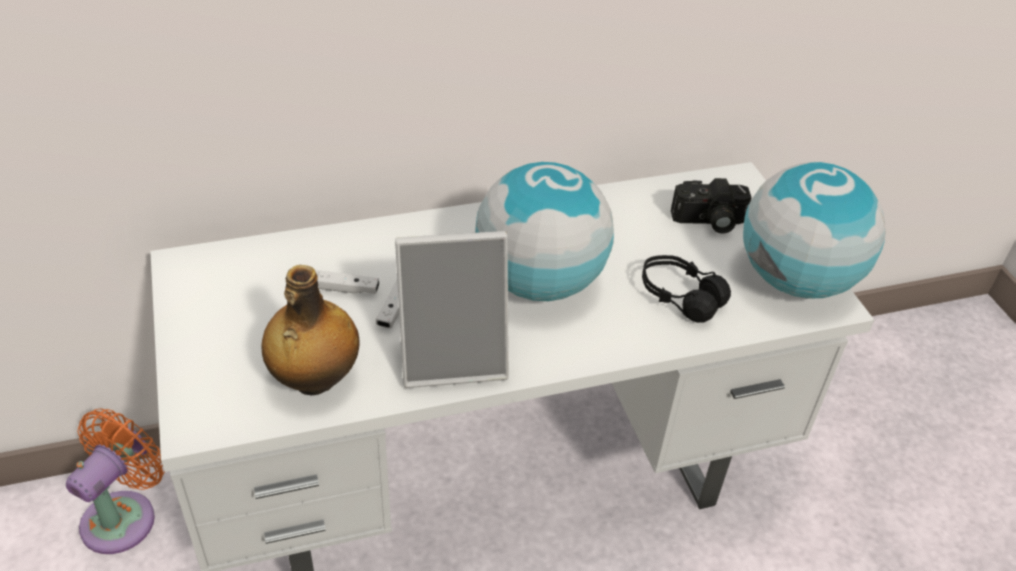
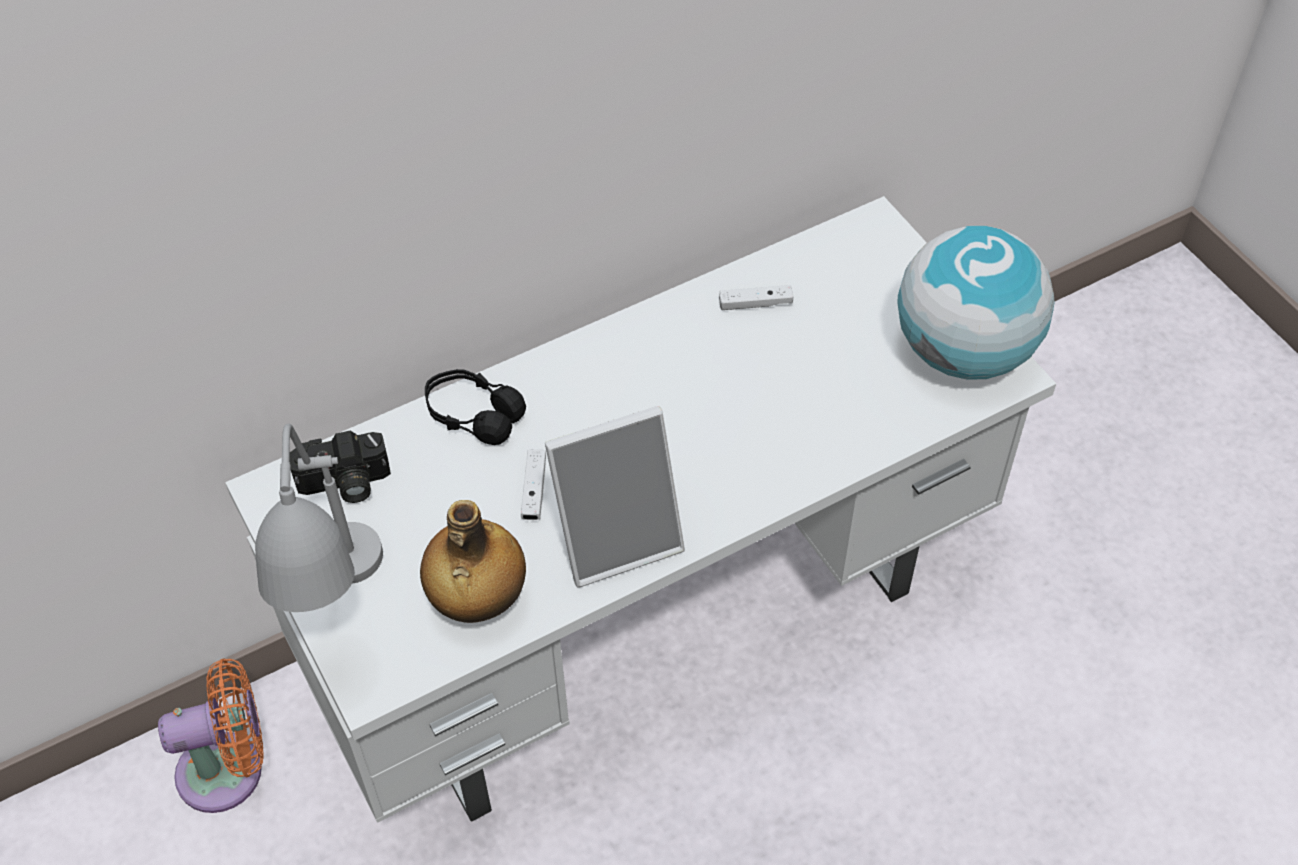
camera: 10 degrees left, 10 degrees up
(124, 516) = (229, 770): orange fan -> orange fan turned 60 degrees clockwise
(195, 369) = (343, 619): none -> grey table lamp
(344, 289) = (468, 480): white game controller -> white game controller (755, 304)
(539, 282) = (682, 421): globe -> none
(679, 297) = (842, 404): black headphones -> black headphones (473, 416)
(708, 222) = (852, 294): camera -> camera (344, 484)

